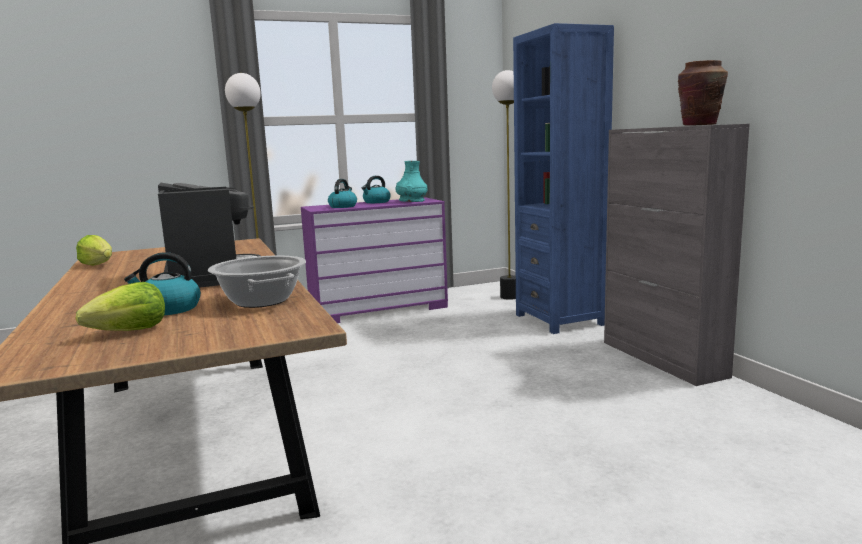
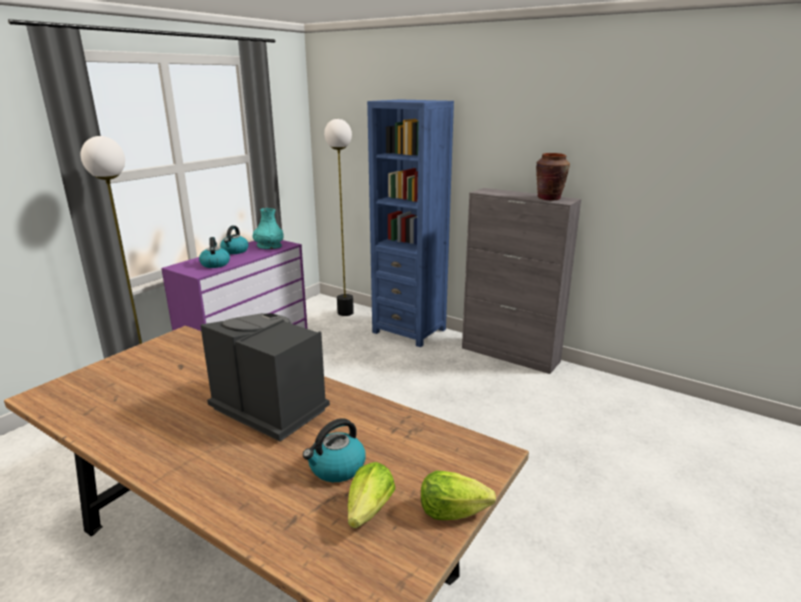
camera: 35 degrees left, 10 degrees up
(98, 265) = (83, 416): lettuce -> lettuce (452, 511)
(261, 301) = (394, 431): cooking pot -> none

